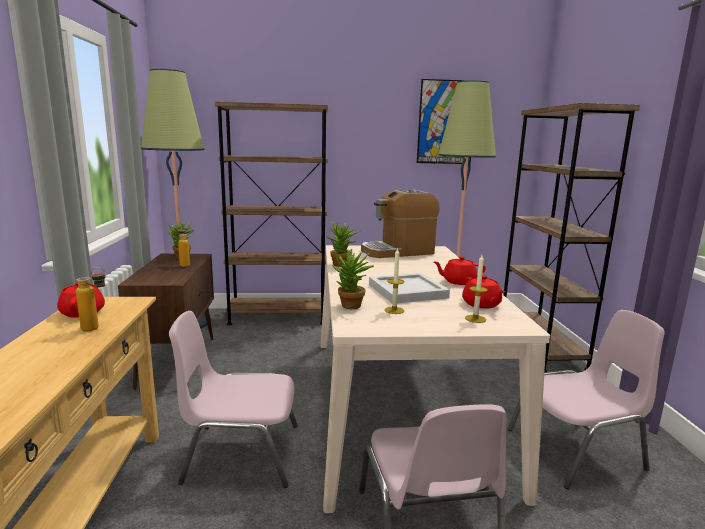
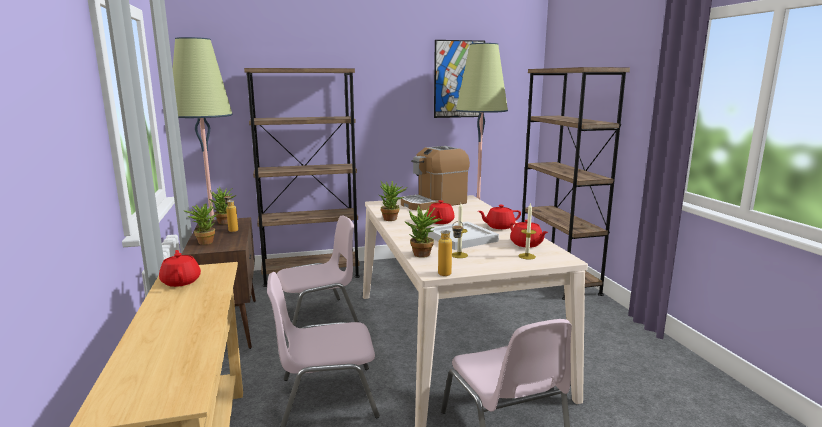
camera: 10 degrees left, 0 degrees up
(96, 328) = (207, 294): bottle -> bottle (450, 273)
(149, 274) = (204, 241): none -> potted plant
(393, 271) = (440, 222): none -> red teapot
(577, 450) = (605, 358): pink chair -> pink chair (318, 316)

